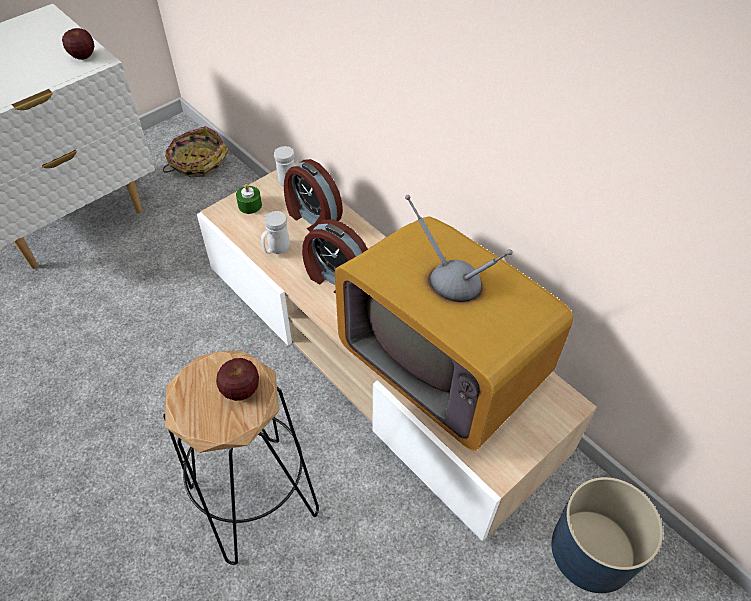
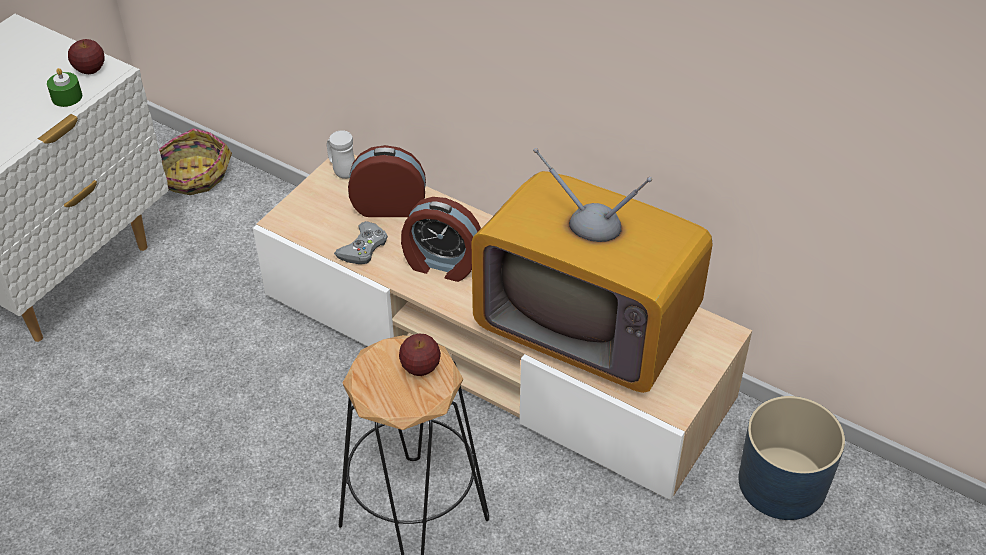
camera: 15 degrees left, 5 degrees down
(250, 205) = (311, 206): green candle -> green candle (67, 97)
(276, 250) = (363, 248): white mug -> grey game controller
(312, 217) = (389, 205): alarm clock -> alarm clock turned 150 degrees clockwise

